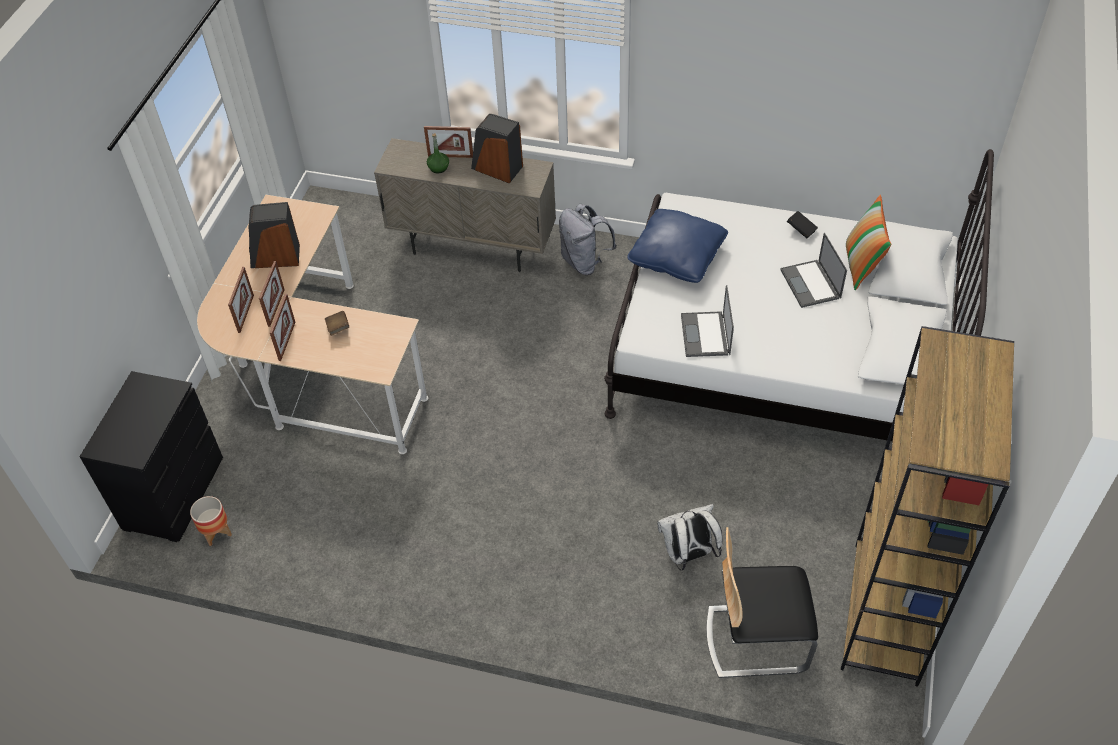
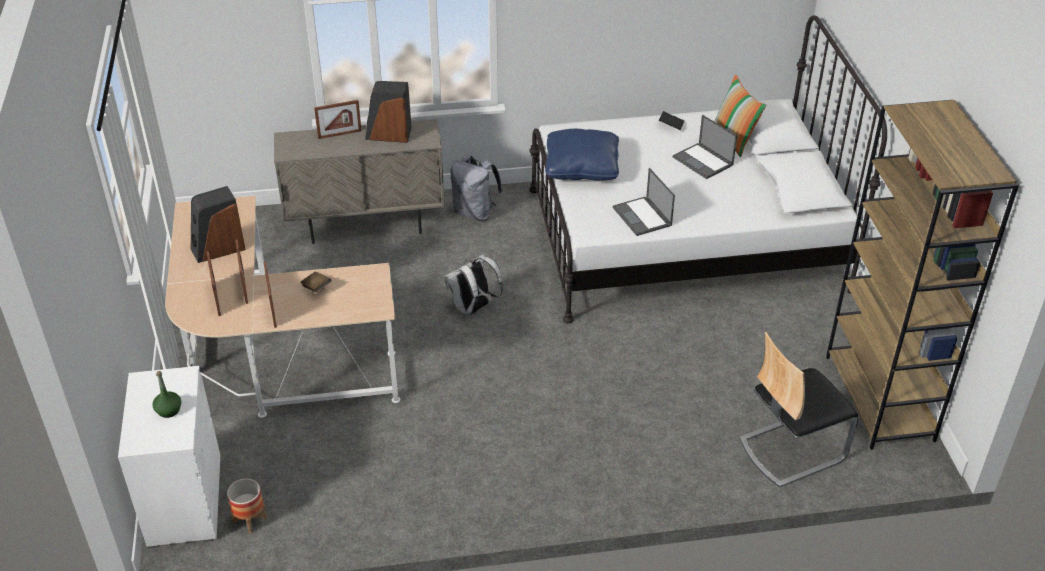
camera: 25 degrees left, 10 degrees down
(174, 493) = (185, 500): black dresser -> white dresser
(438, 168) = (334, 145): green bottle -> green bottle (168, 410)
(688, 555) = (698, 405): white backpack -> white backpack (473, 308)

